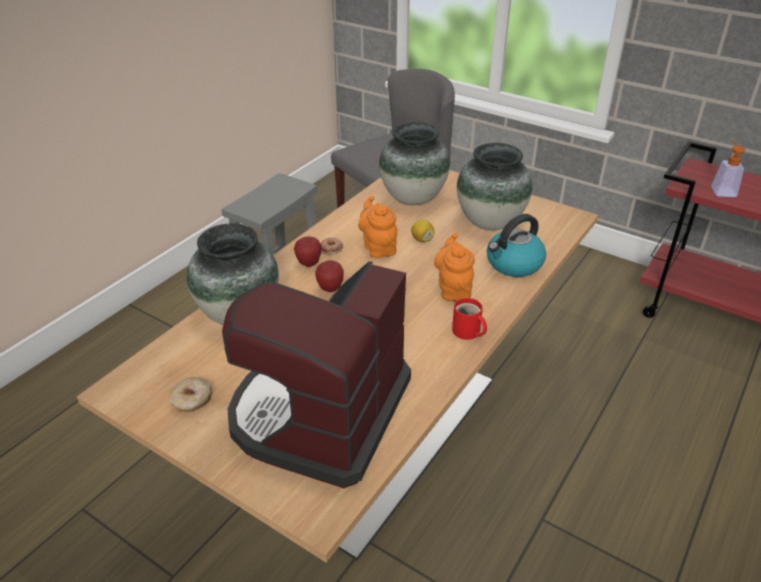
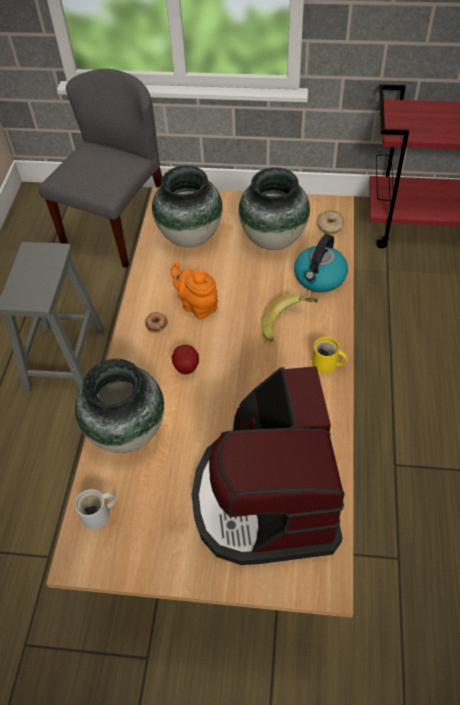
camera: 25 degrees left, 15 degrees up
(162, 365) = (99, 515): none -> white mug
(192, 400) = (152, 536): donut -> donut (330, 226)
(309, 263) = (148, 349): apple -> none
(422, 239) = (228, 281): lemon -> none
(453, 289) = (289, 325): orange teapot -> banana
(467, 332) = (326, 364): red mug -> yellow mug
(722, 190) = (426, 128): soap dispenser -> none

